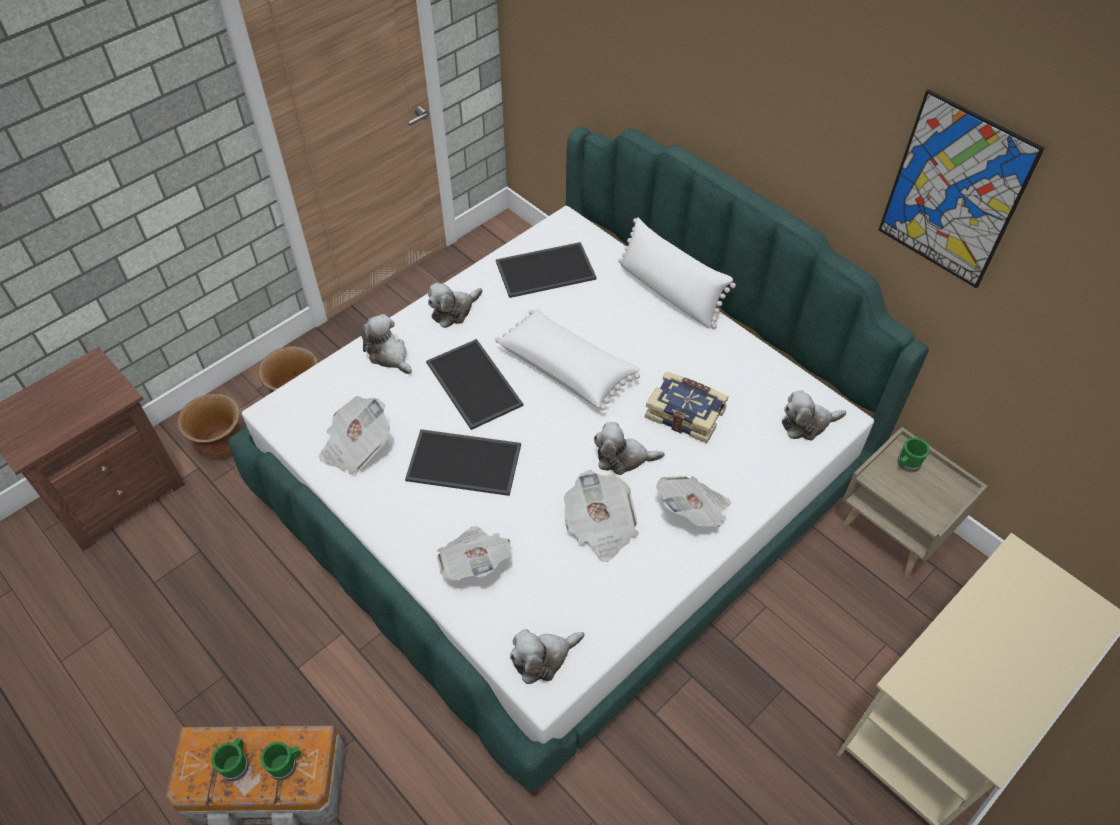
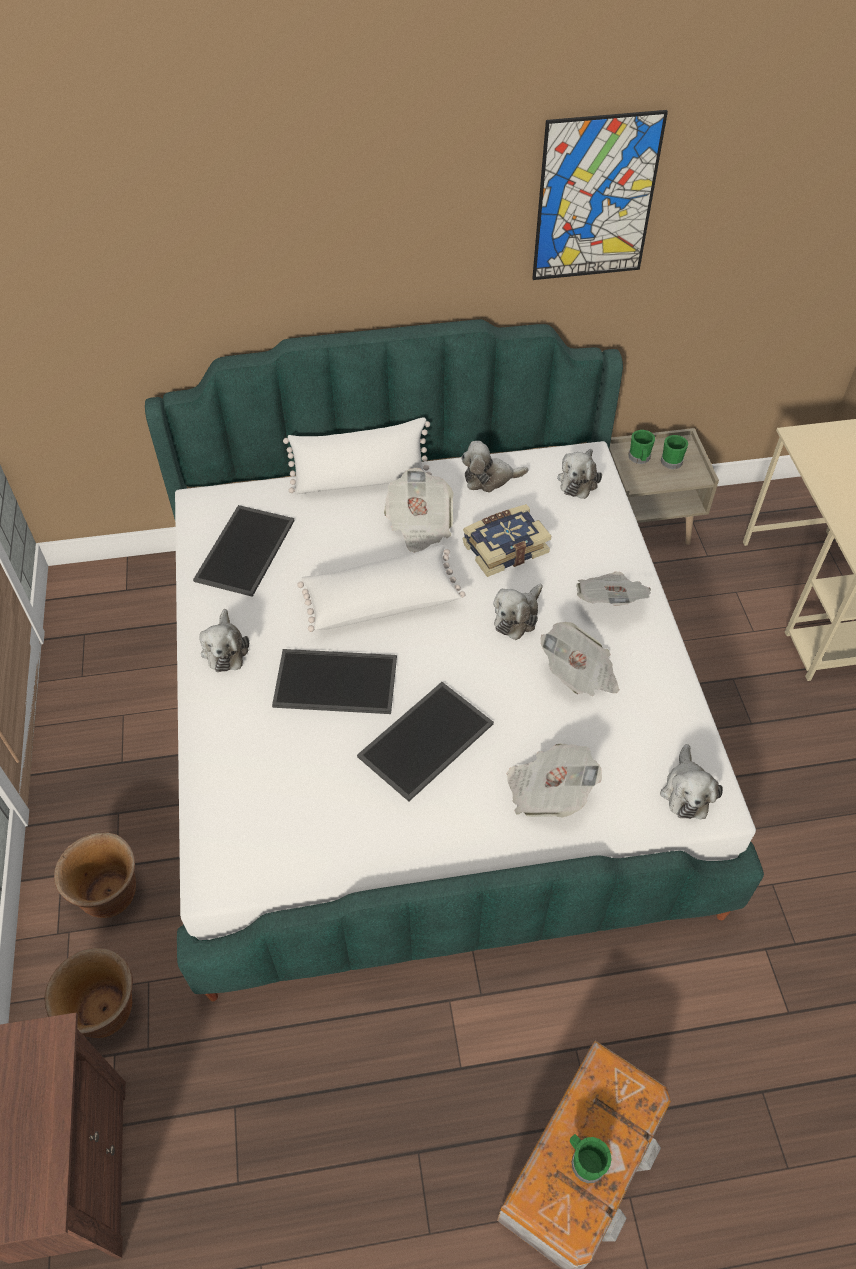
camera: 55 degrees left, 0 degrees up
(286, 765) = (615, 1108): green mug -> green mug (671, 460)
(356, 447) = (329, 824): newspaper -> newspaper (419, 525)
(389, 355) = (232, 734): plush toy -> plush toy (489, 478)

